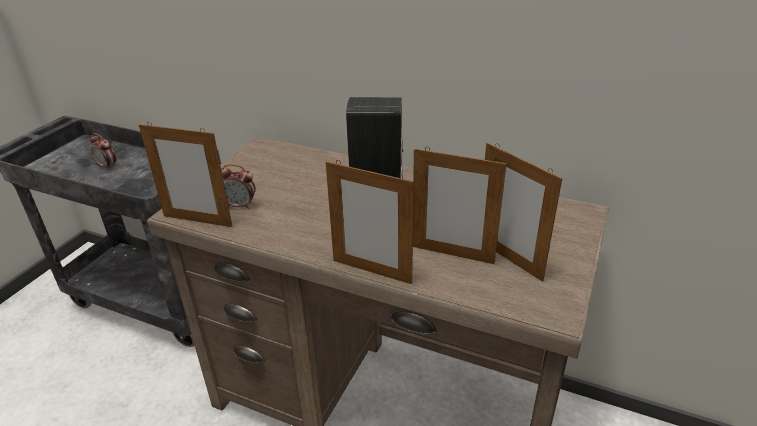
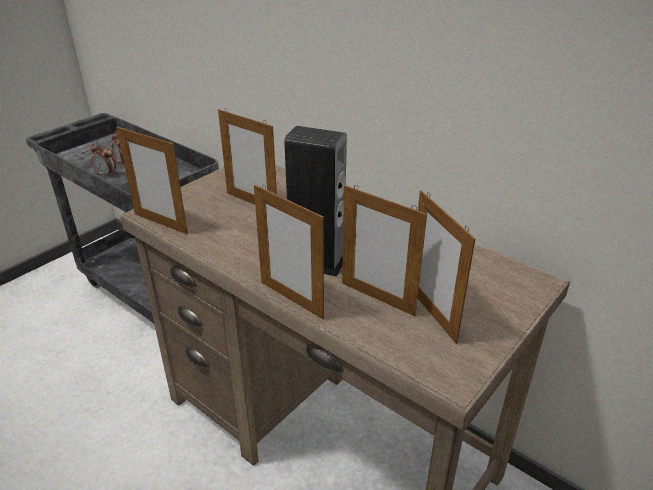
camera: 15 degrees right, 0 degrees up
(240, 205) = (203, 216): alarm clock -> alarm clock (106, 174)
(283, 184) = (251, 203): none -> picture frame

